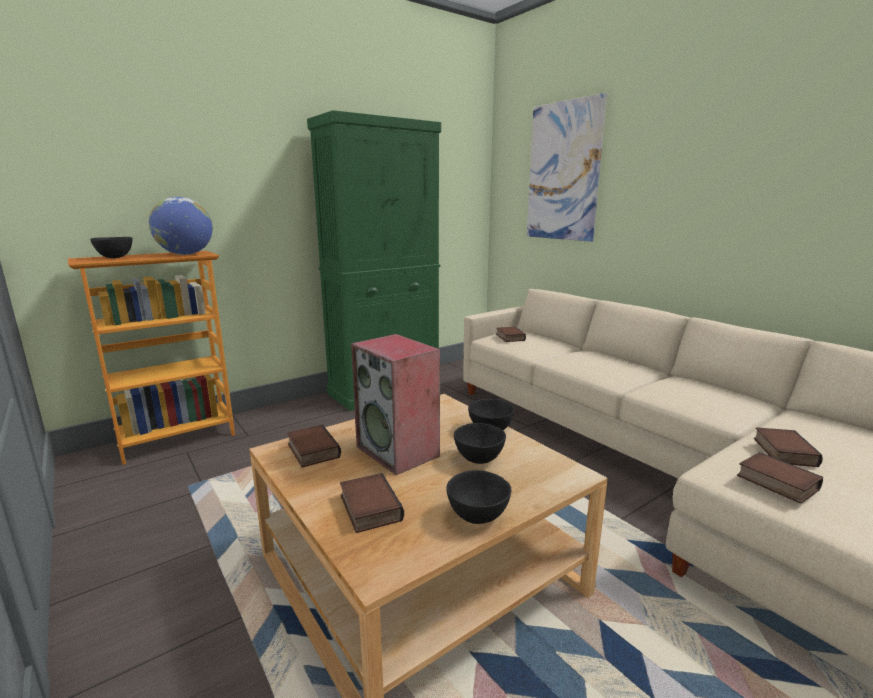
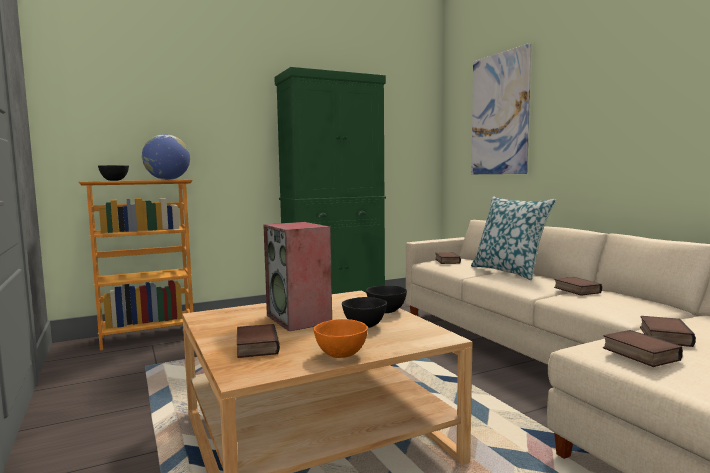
camera: 10 degrees right, 10 degrees down
(311, 450) = (229, 316): book -> book (575, 290)
(479, 517) = (342, 355): black bowl -> orange bowl
(580, 352) = (509, 271): none -> pillow

